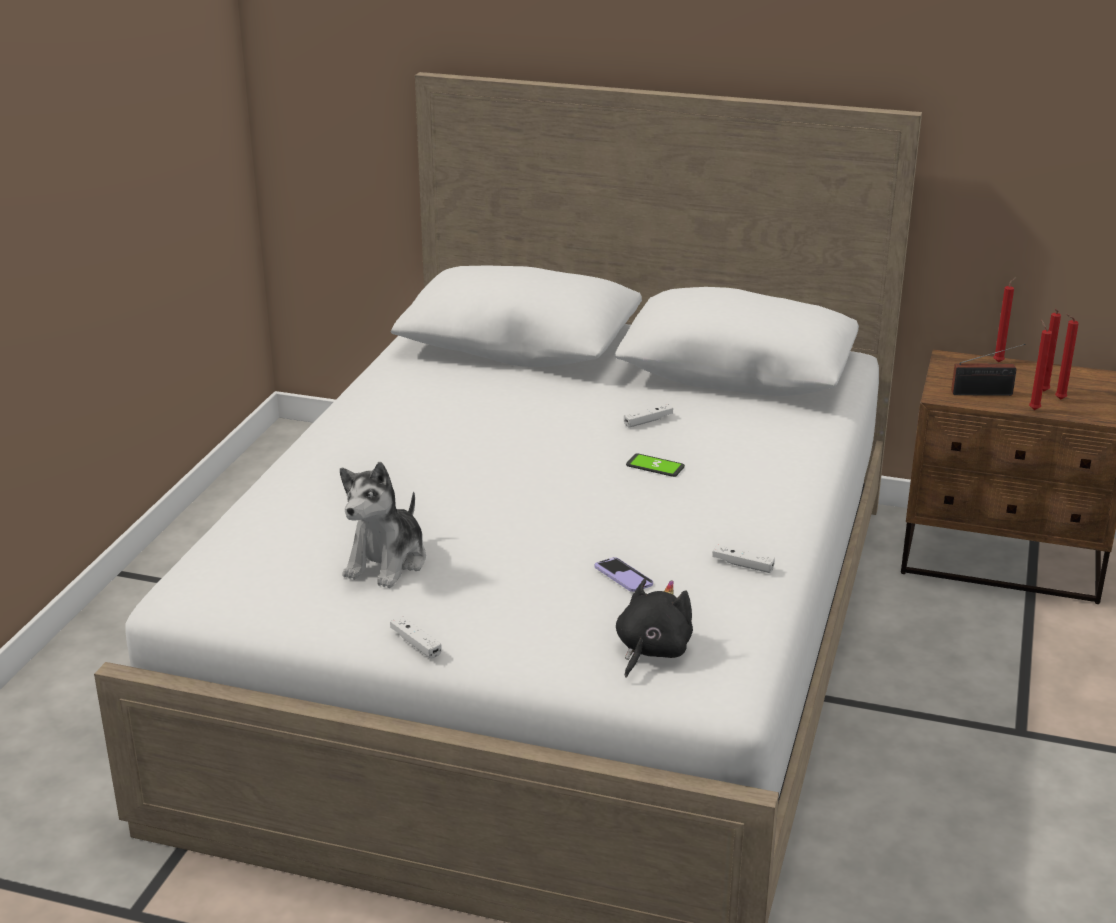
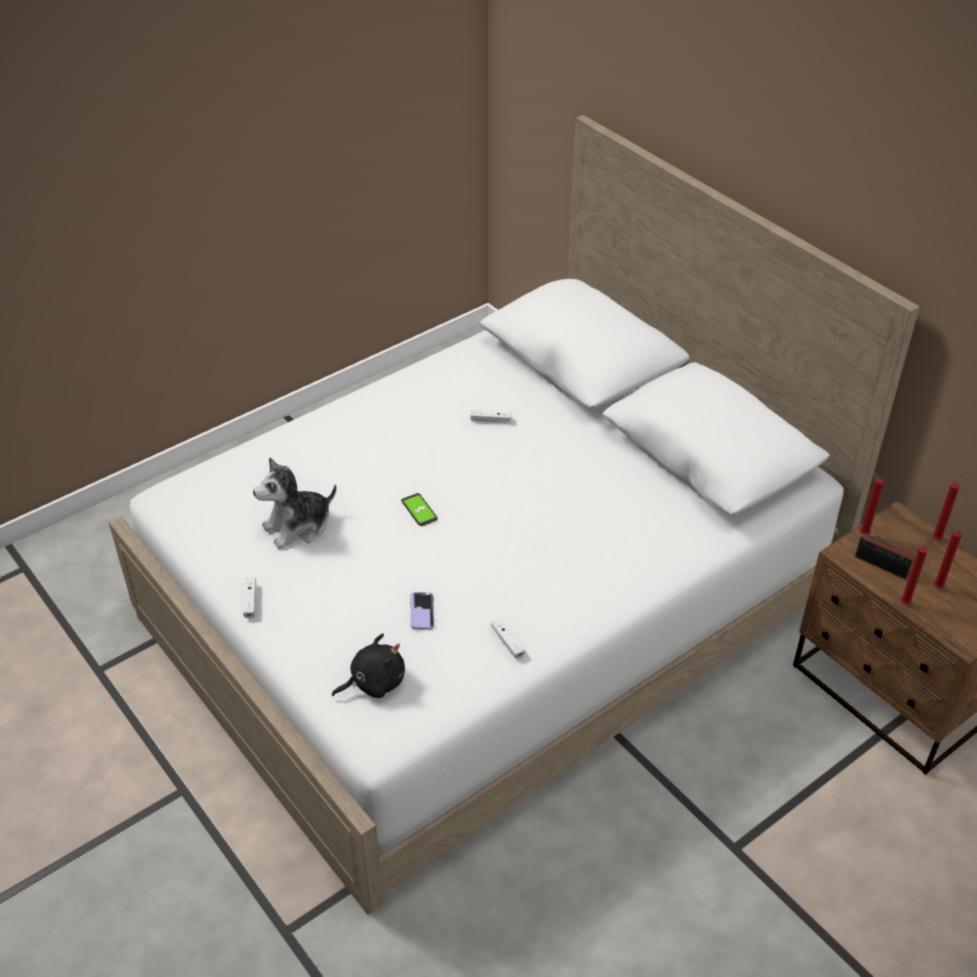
camera: 35 degrees right, 15 degrees up
(648, 421) = (587, 478): white game controller -> white game controller (490, 420)
(655, 466) = (545, 524): phone -> phone (419, 510)
(1058, 399) = (940, 602): red candle -> red candle (862, 534)

